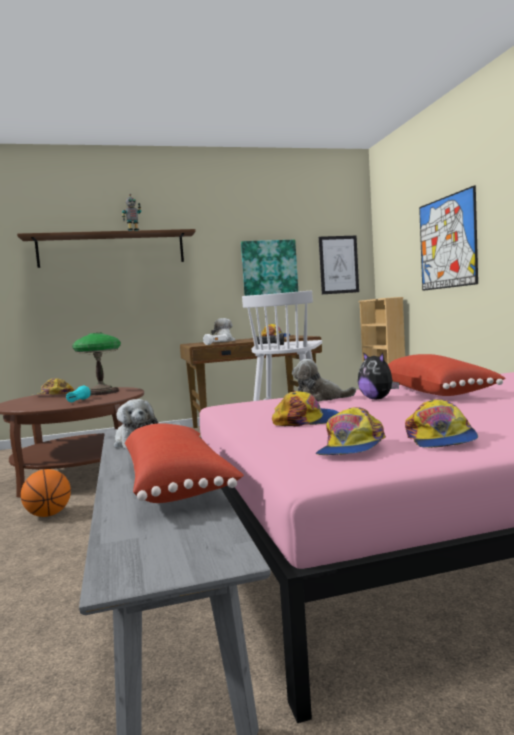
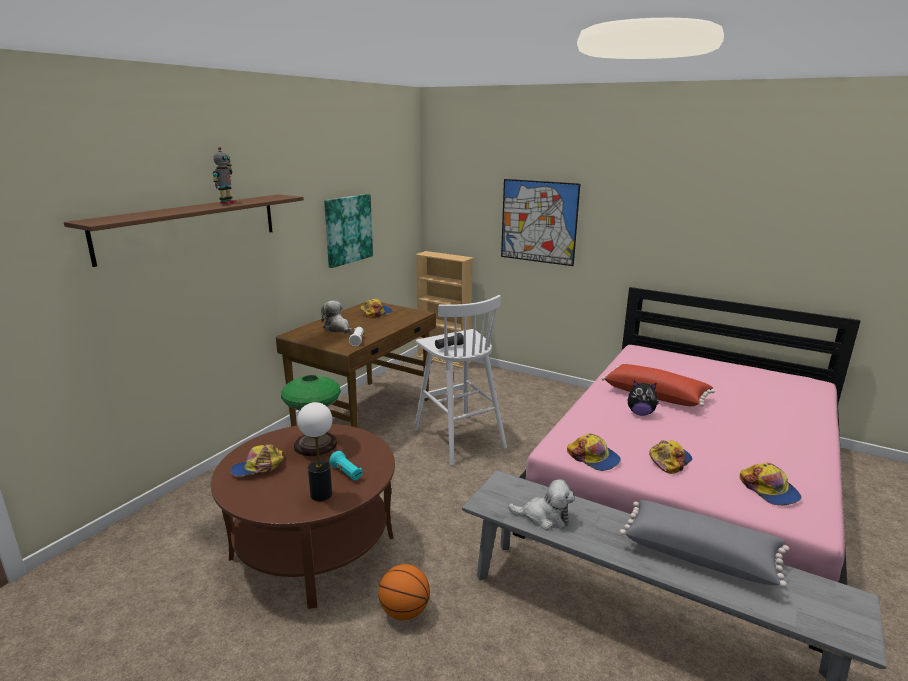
camera: 45 degrees left, 15 degrees up
(42, 405) = (321, 494): none -> table lamp
(177, 484) = (700, 554): red pillow -> grey pillow
(320, 399) = (601, 420): plush toy -> none
(338, 264) = (399, 217): picture -> none
(440, 439) = (781, 464): cap -> cap (594, 458)

